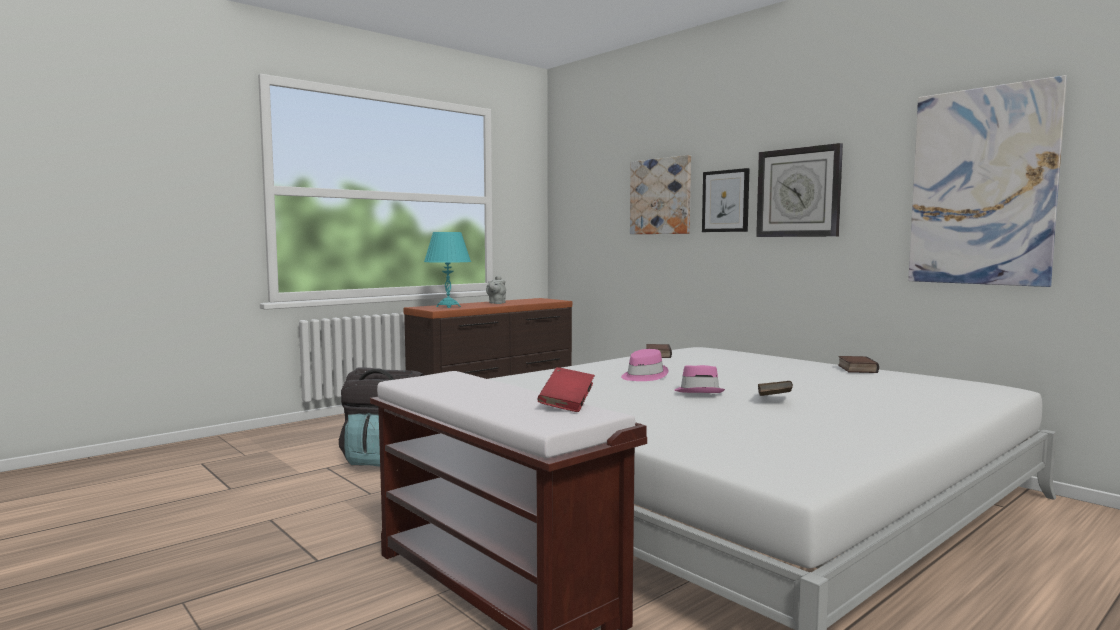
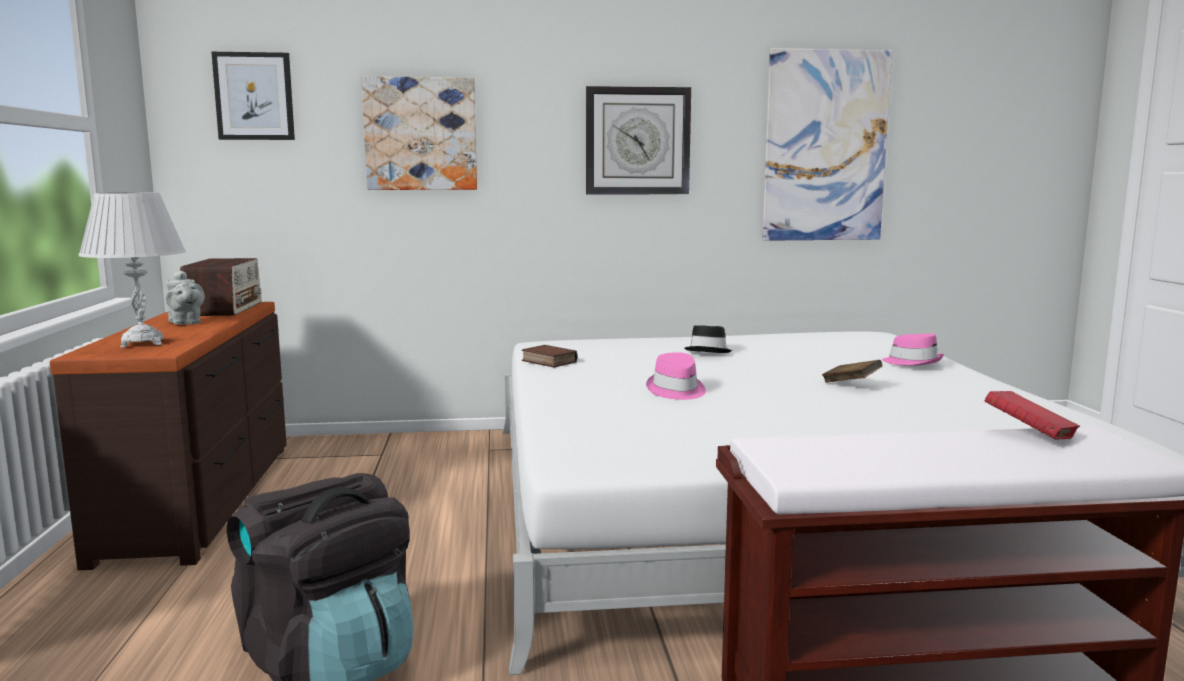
camera: 55 degrees left, 5 degrees up
(448, 306) = (143, 343): turquoise table lamp -> white table lamp
(537, 301) = (224, 309): none -> radio
(699, 391) = (786, 393): pink hat -> pink hat (912, 362)
(725, 201) = (534, 146): picture -> picture (254, 96)
(776, 368) = (709, 351): none -> black hat
(855, 369) = (760, 337): book -> none

